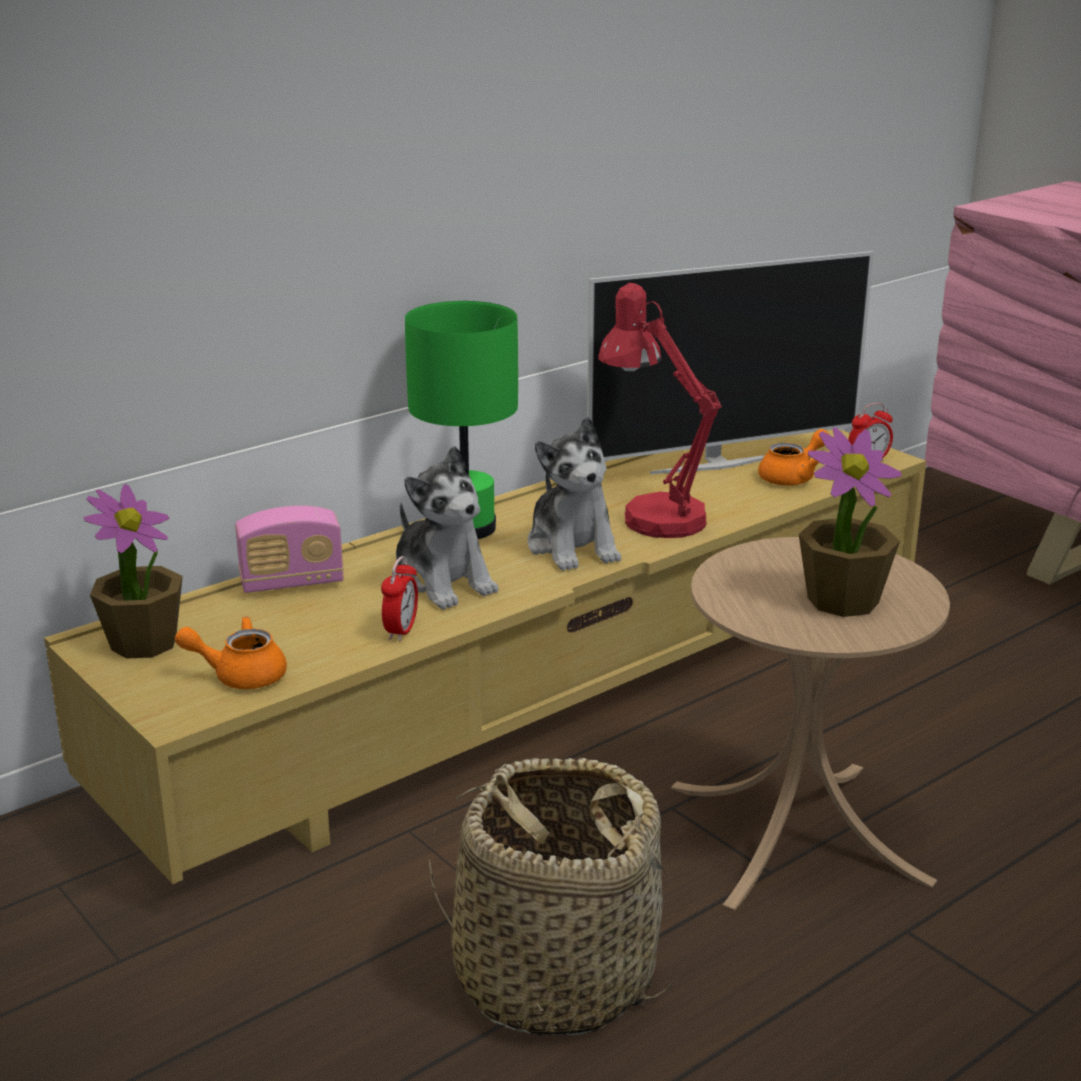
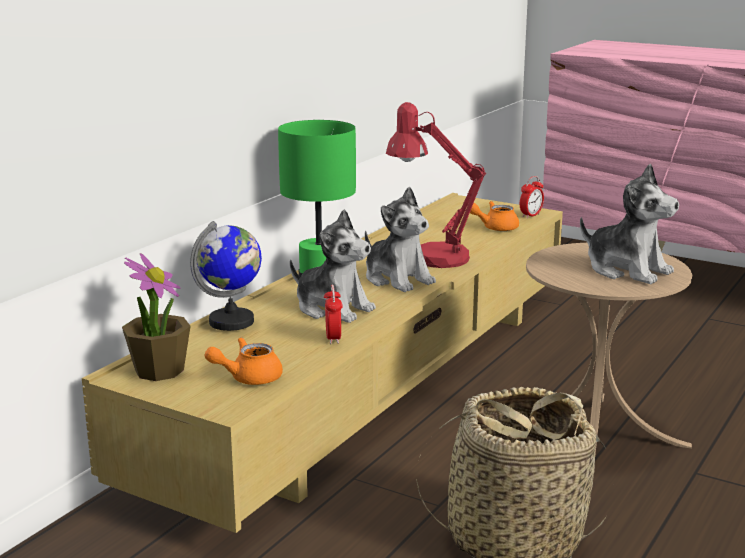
camera: 20 degrees left, 5 degrees down
(292, 582) = (232, 322): radio -> globe
(718, 463) = (442, 225): television -> none
(793, 477) = (495, 228): orange teapot -> orange teapot turned 135 degrees counterclockwise
(843, 600) = (627, 270): potted plant -> plush toy

